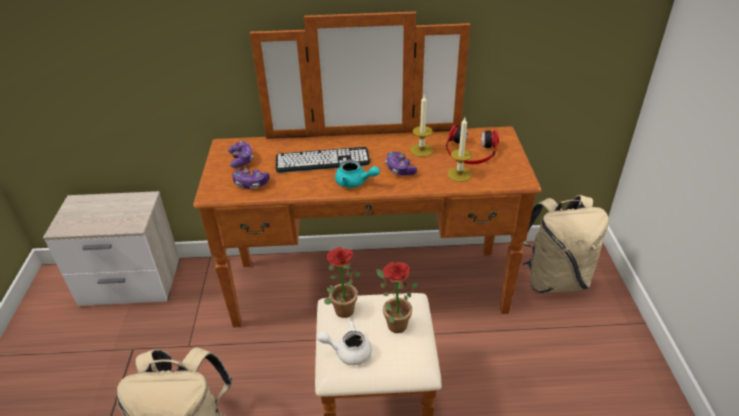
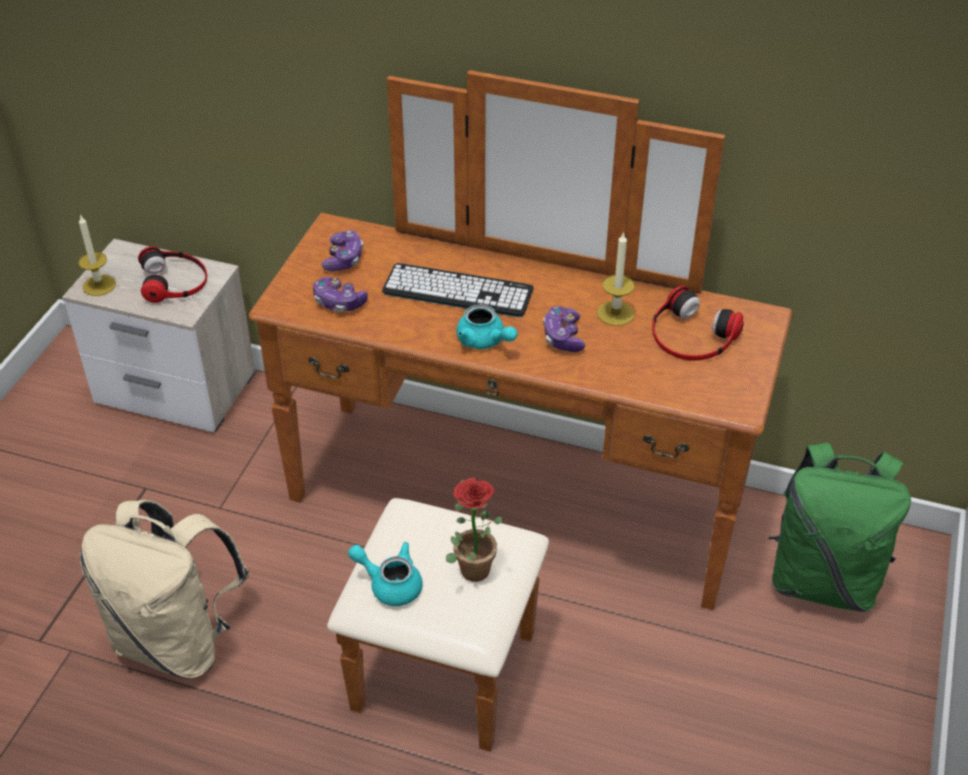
camera: 20 degrees right, 5 degrees up
(120, 209) = (174, 281): none -> headphones
(341, 308) = (412, 520): potted plant -> none
(348, 351) = (390, 584): white teapot -> turquoise teapot
(459, 174) = (648, 370): candle -> candle (99, 285)
(554, 279) = (823, 579): beige backpack -> green backpack

